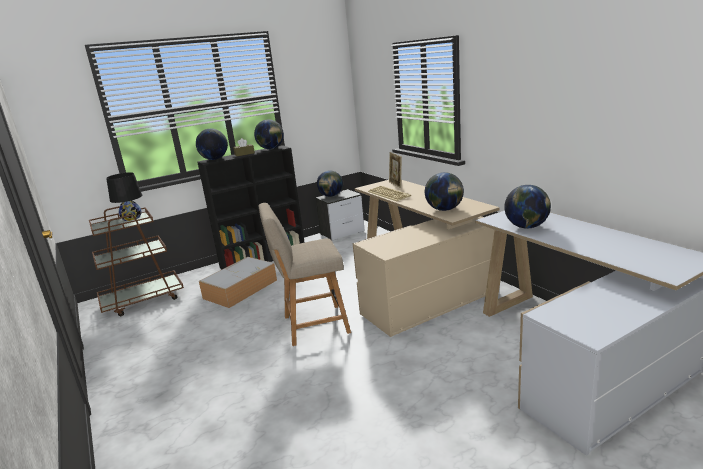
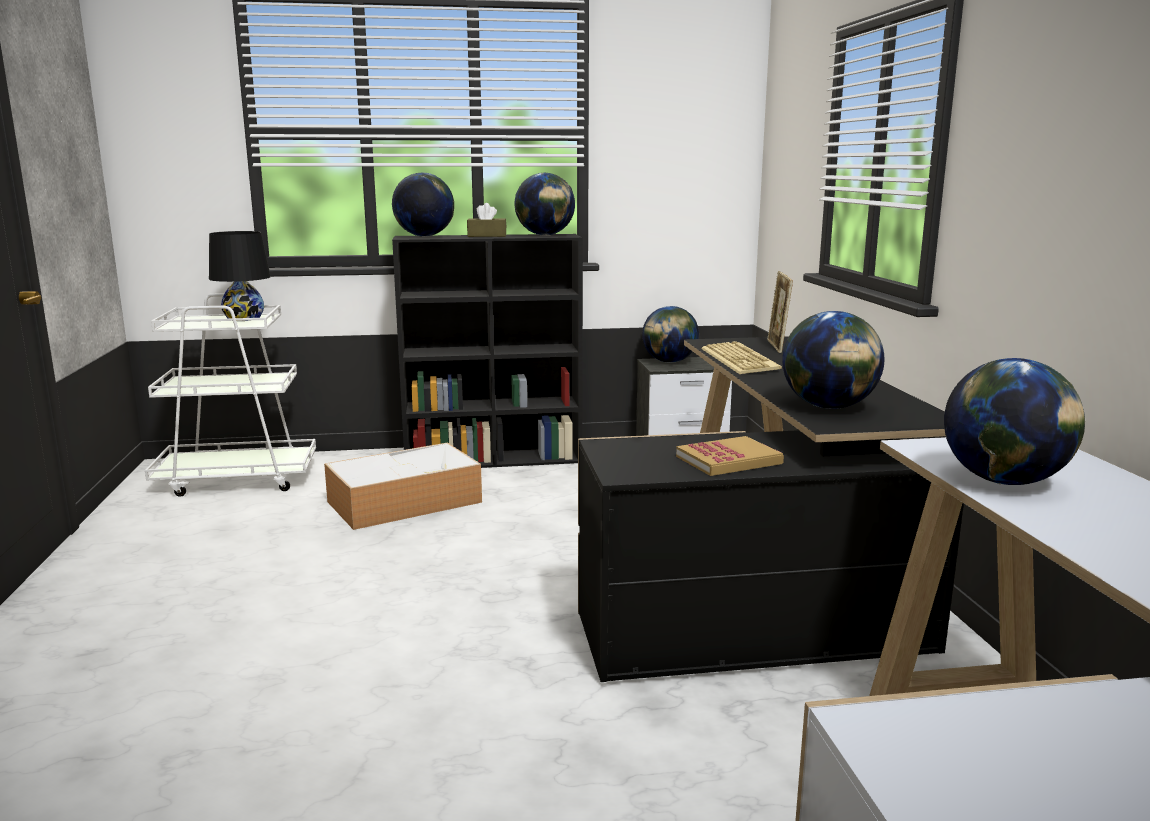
camera: 20 degrees right, 5 degrees down
(143, 300) = (238, 479): brown cart -> white cart
(312, 325) = (467, 607): beige chair -> none
(418, 239) = (729, 460): none -> book
(418, 284) = (760, 585): beige desk -> black desk

